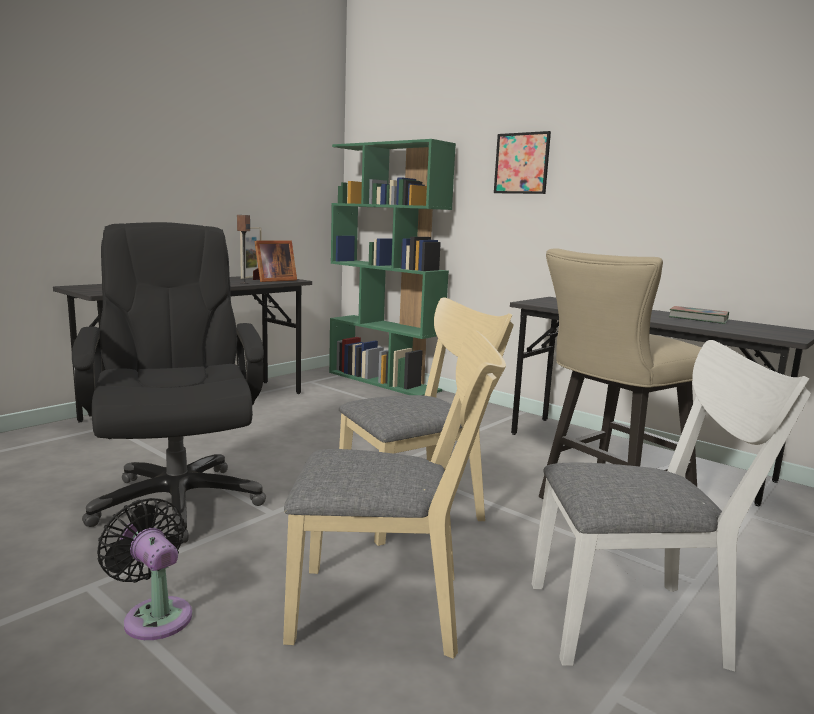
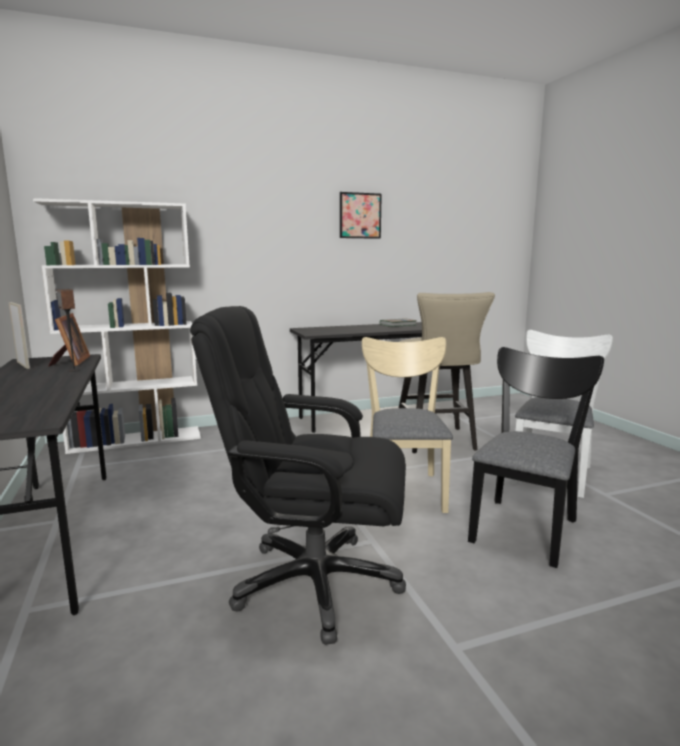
camera: 60 degrees left, 0 degrees up
(155, 615) = (511, 615): black fan -> none
(384, 381) = (137, 439): green bookcase -> white bookcase
(392, 609) = (525, 526): beige chair -> black chair
(521, 163) = (251, 227): picture -> picture (360, 215)

